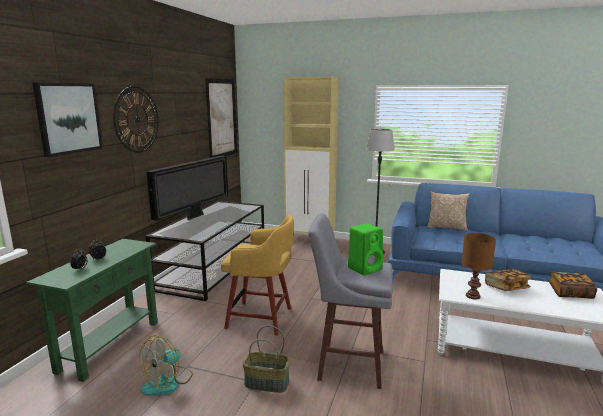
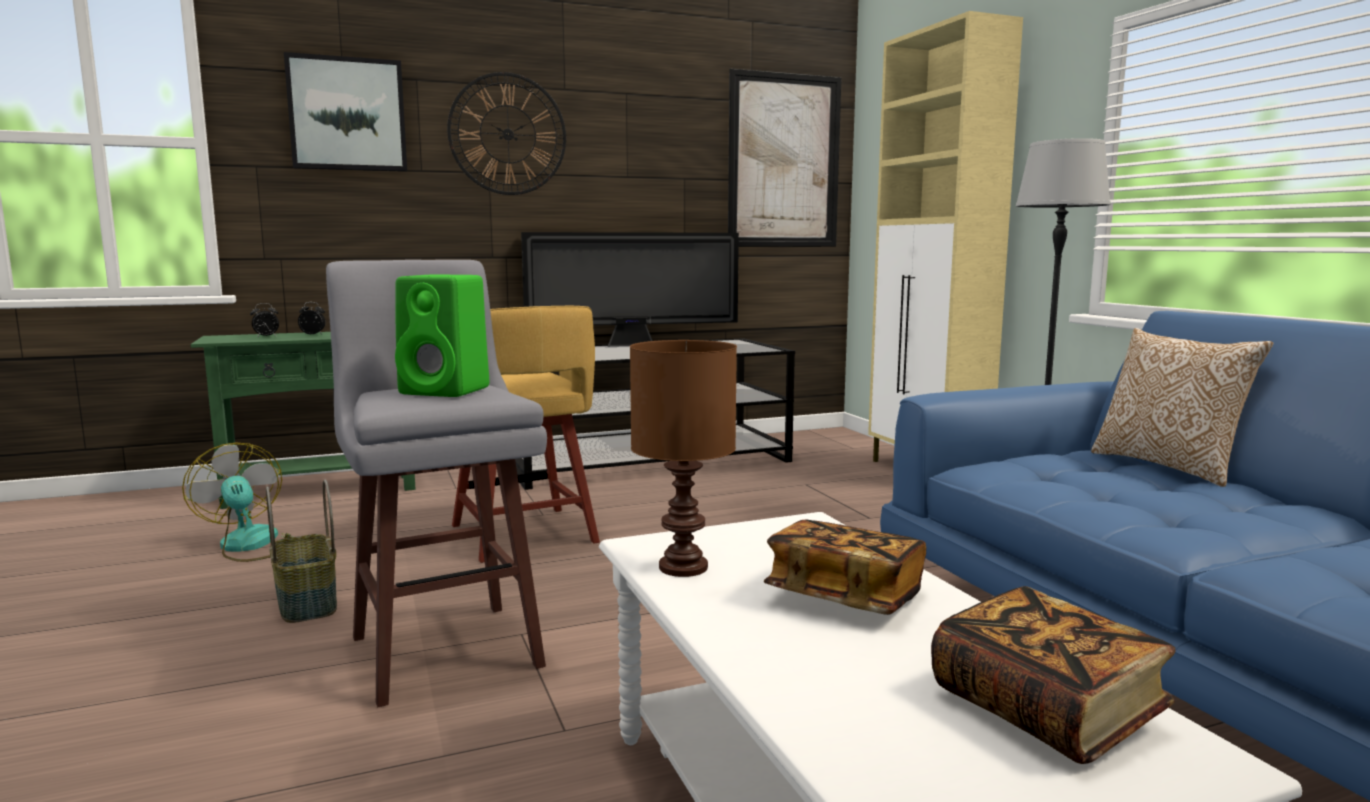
camera: 50 degrees right, 5 degrees down
(168, 382) = (253, 545): fan -> fan turned 60 degrees clockwise

